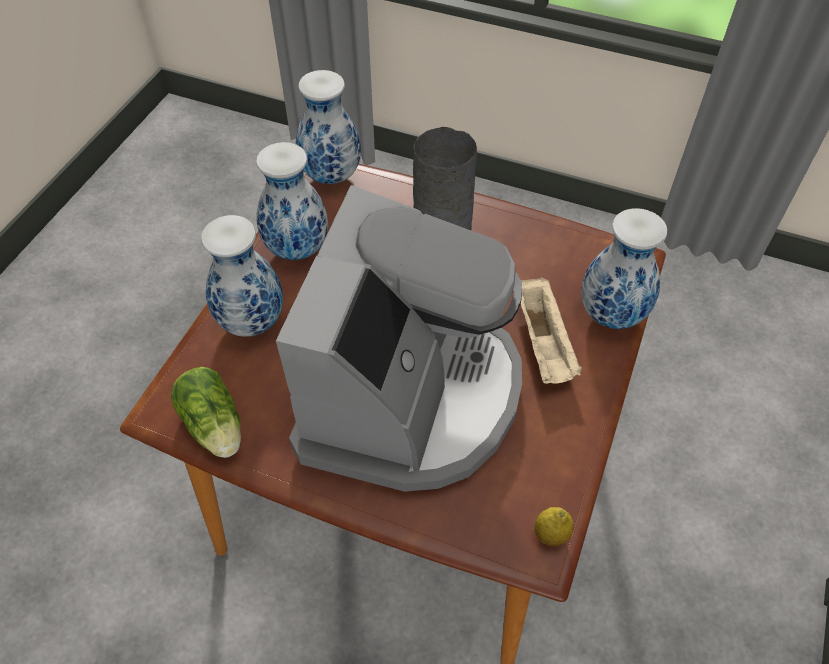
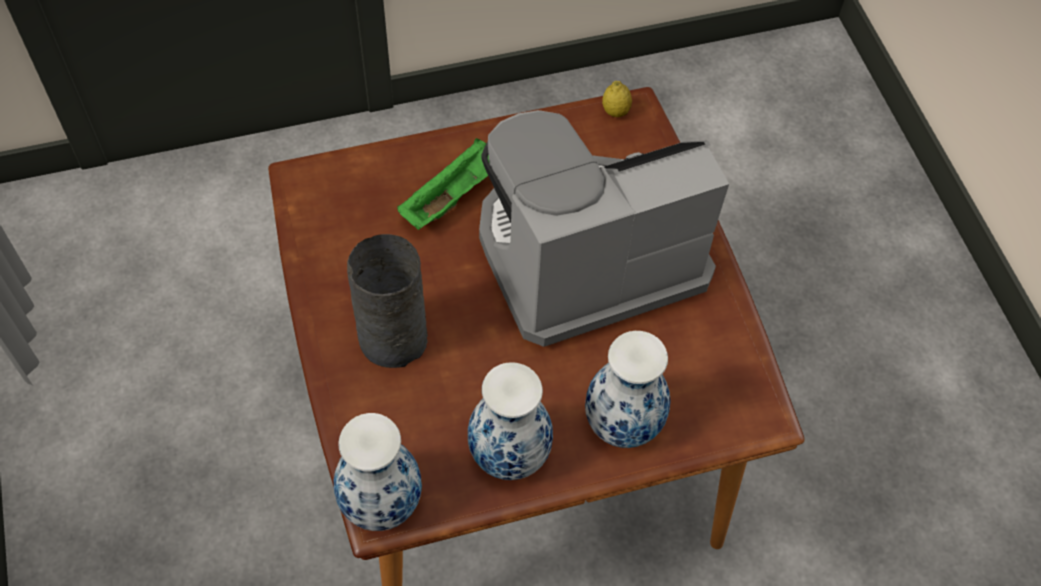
camera: 130 degrees left, 5 degrees up
(215, 427) = (737, 367): lettuce -> none
(544, 343) = (453, 195): beige tray -> green tray
(611, 313) = (382, 166): vase -> none

